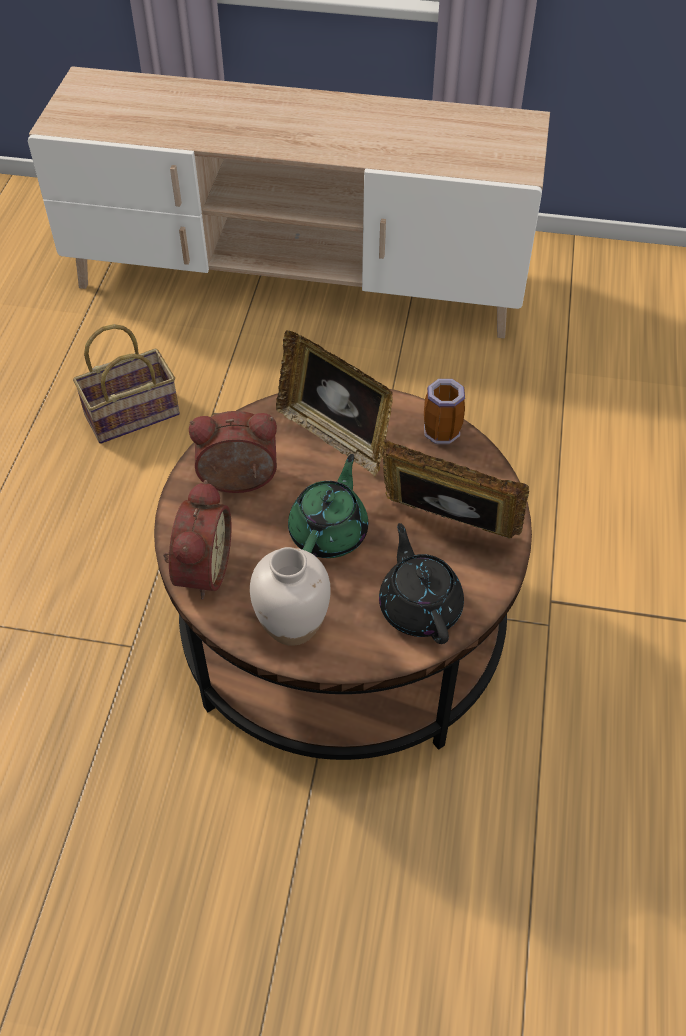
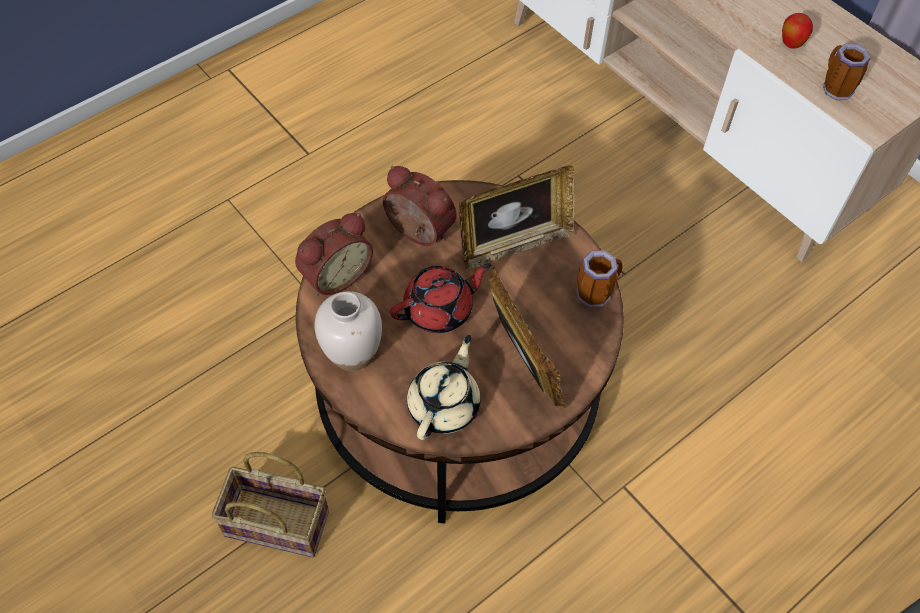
camera: 40 degrees right, 5 degrees up
(133, 413) = (465, 140): basket -> basket (280, 522)
(329, 532) = (440, 309): green teapot -> red teapot
(334, 436) = (514, 244): picture frame -> picture frame turned 105 degrees counterclockwise
(402, 144) = (791, 45): none -> apple
(419, 606) = (444, 405): black teapot -> beige teapot
(467, 159) = (834, 88): none -> mug

